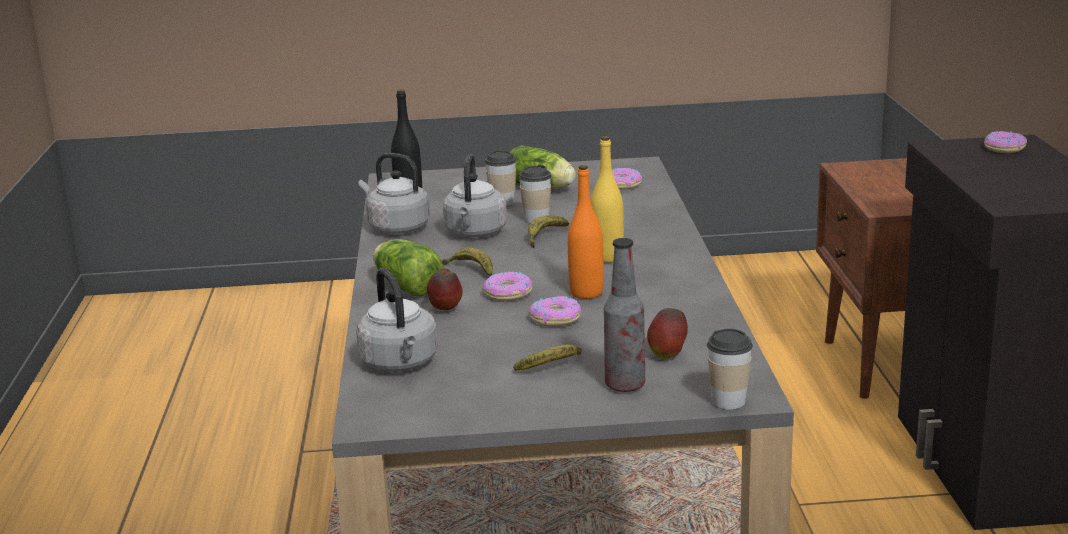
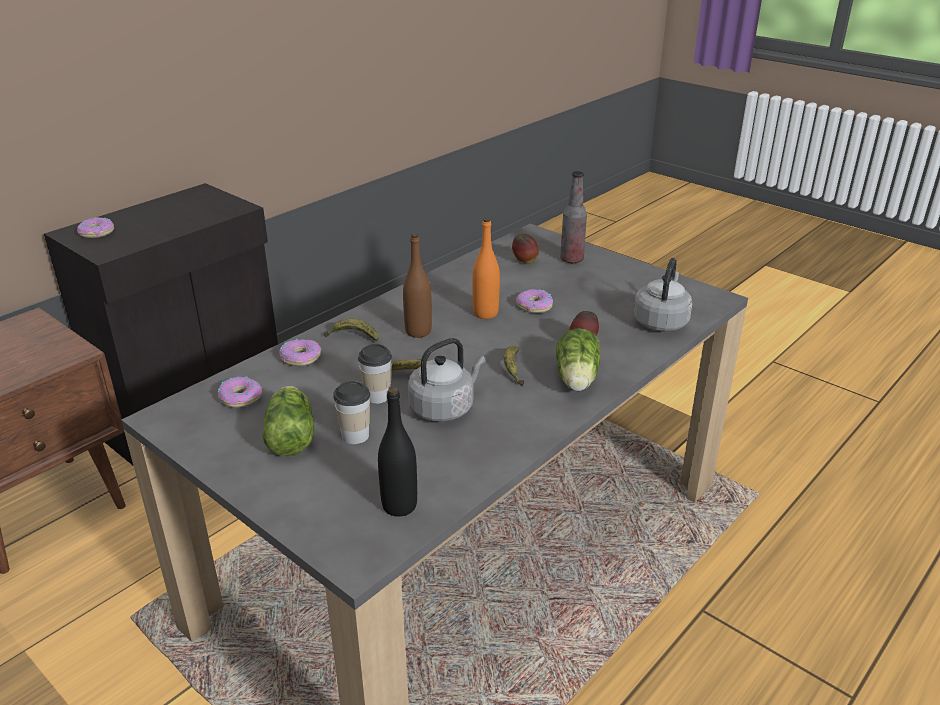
camera: 135 degrees left, 10 degrees up
(396, 227) = (485, 457): grey kettle -> none
(508, 294) = (527, 337): donut -> donut (300, 357)
(552, 367) = (587, 282): banana -> banana (353, 337)
(607, 257) = (418, 331): yellow bottle -> brown bottle
(728, 401) = (545, 235): cup -> none

